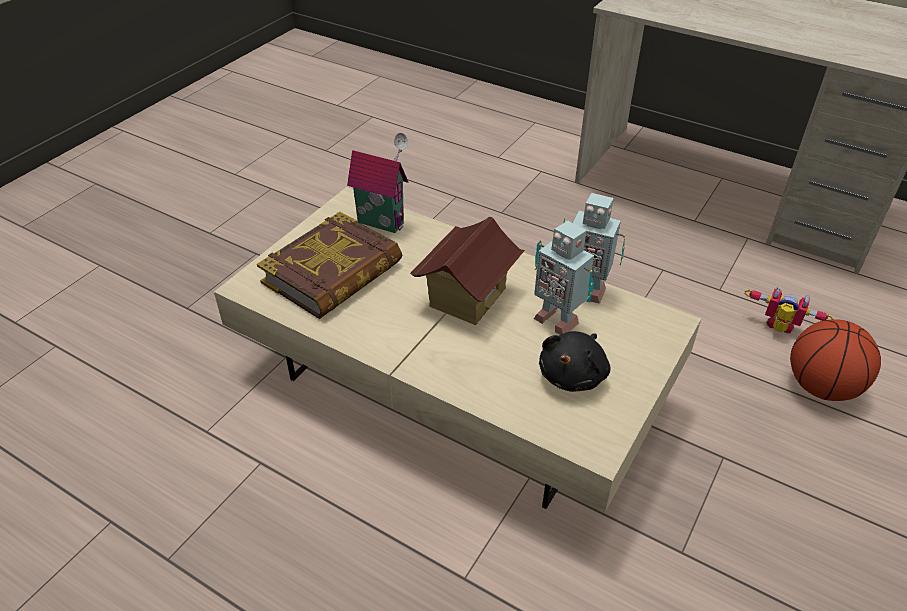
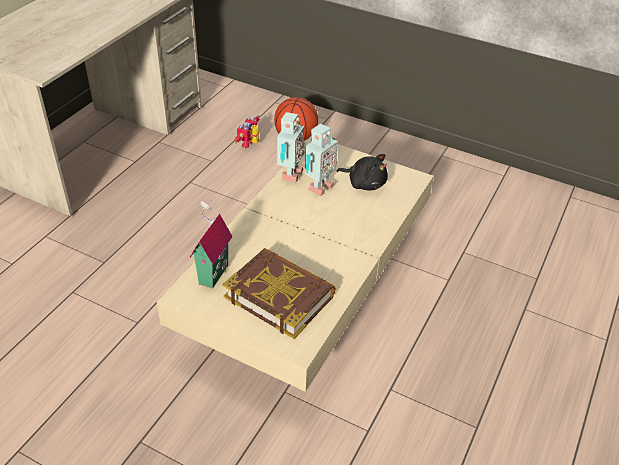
camera: 95 degrees left, 0 degrees up
(467, 297) = (301, 225): toy house -> none

